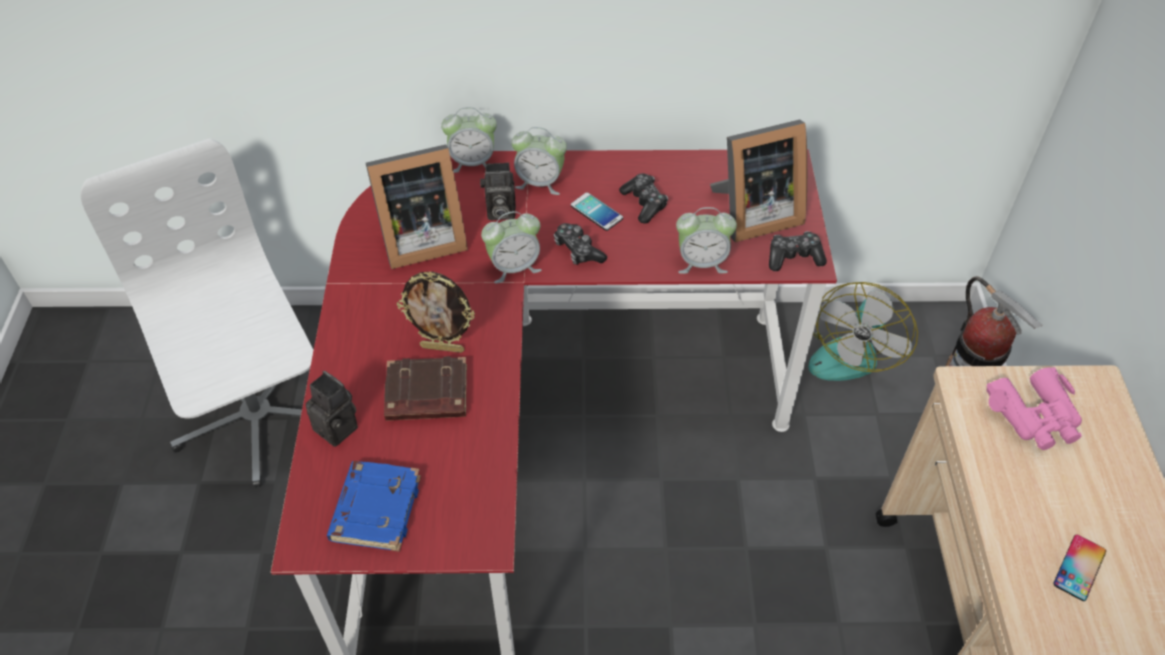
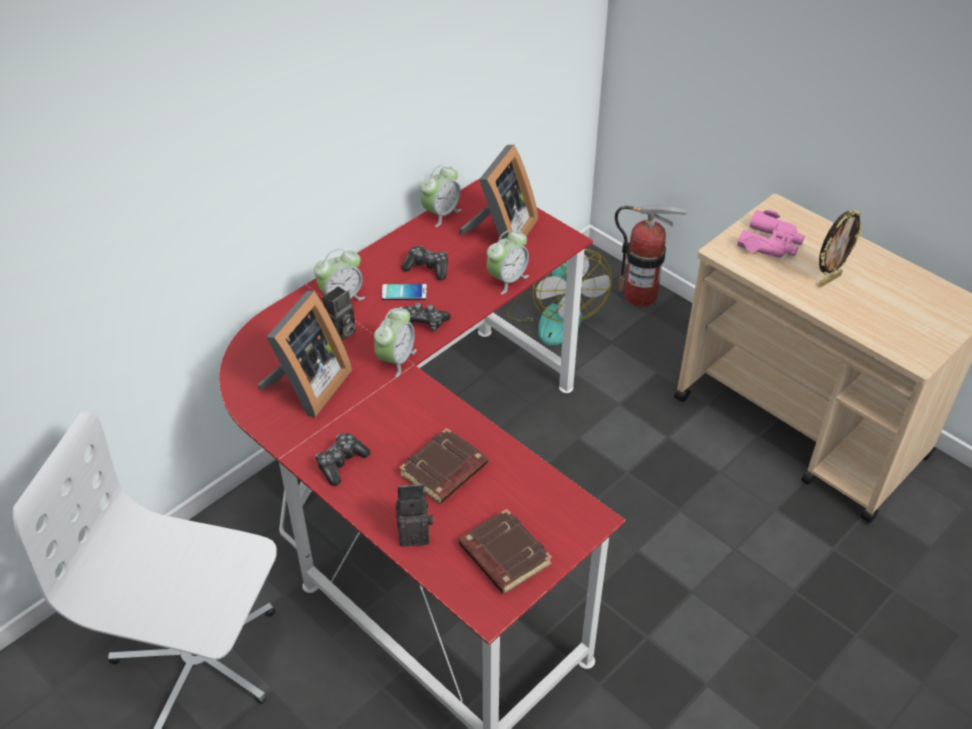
camera: 45 degrees left, 5 degrees down
(375, 508) = (503, 555): blue book -> brown book
(443, 348) = (416, 437): picture frame -> picture frame (828, 280)
(472, 162) = (276, 316): alarm clock -> alarm clock (441, 214)
(793, 257) = (554, 242): game controller -> game controller (341, 463)
(1079, 567) = (870, 300): phone -> none

